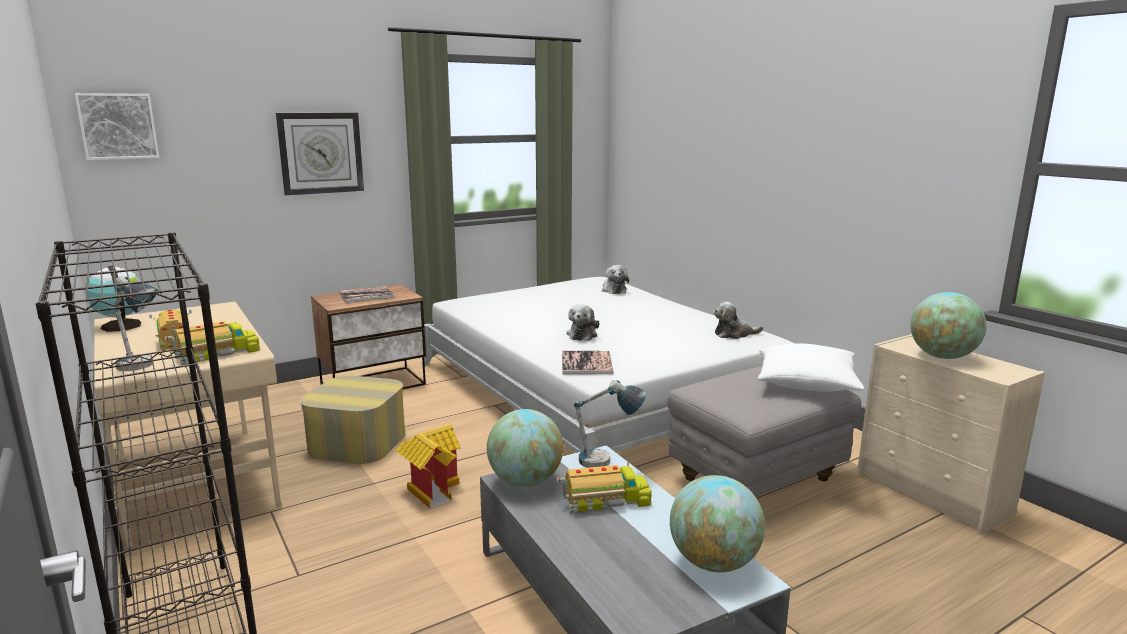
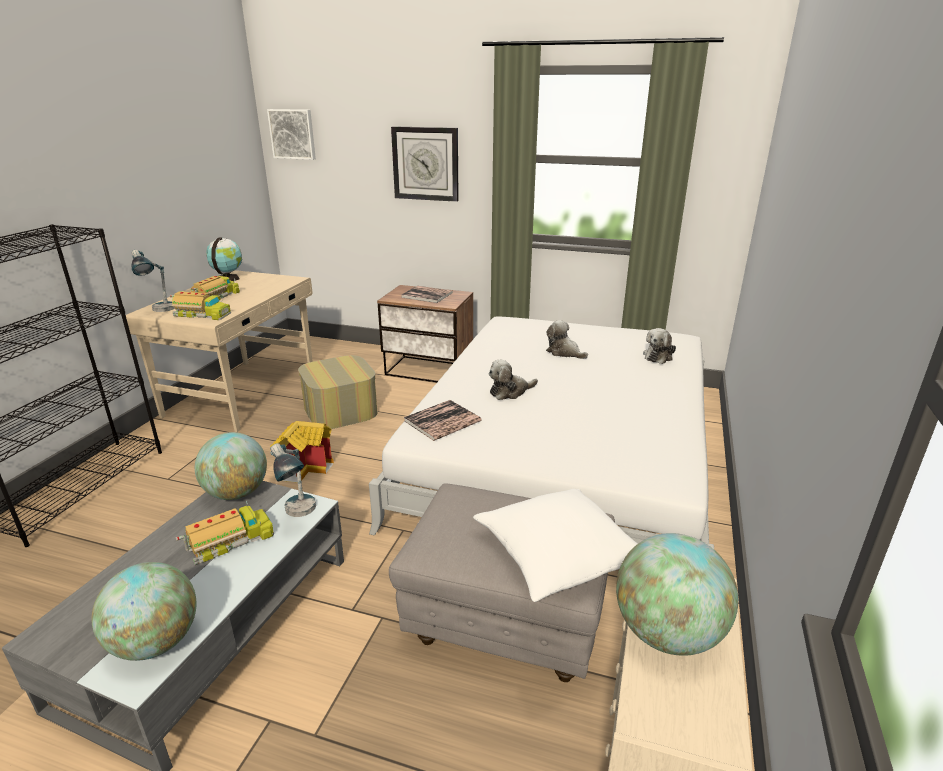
camera: 50 degrees right, 10 degrees up
(606, 501) = (230, 542): toy truck -> toy truck turned 75 degrees counterclockwise
(734, 334) = (652, 459): plush toy -> plush toy (564, 352)

